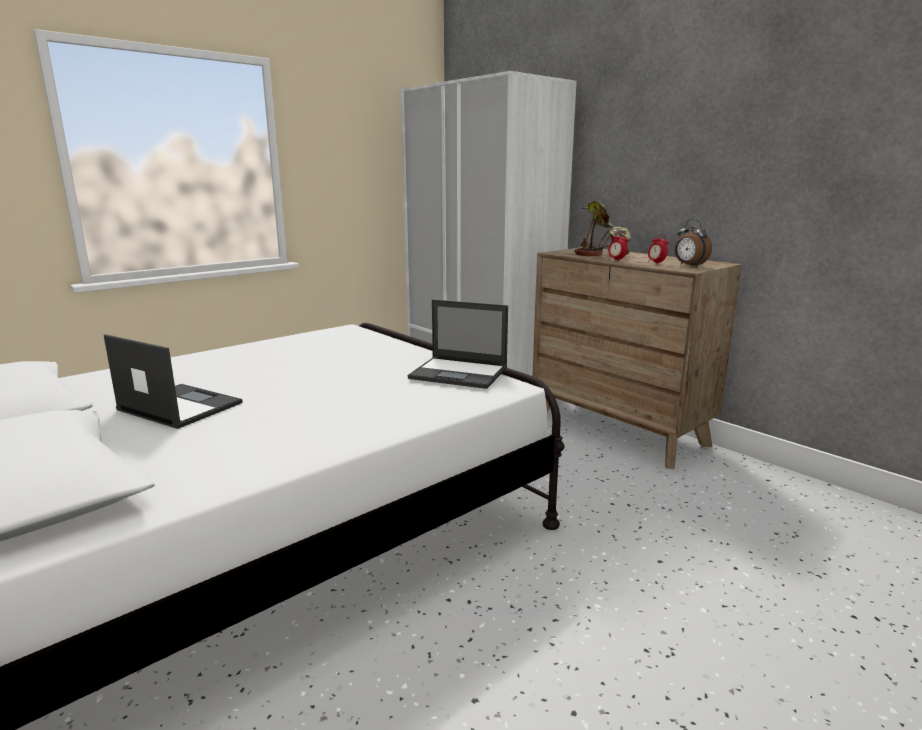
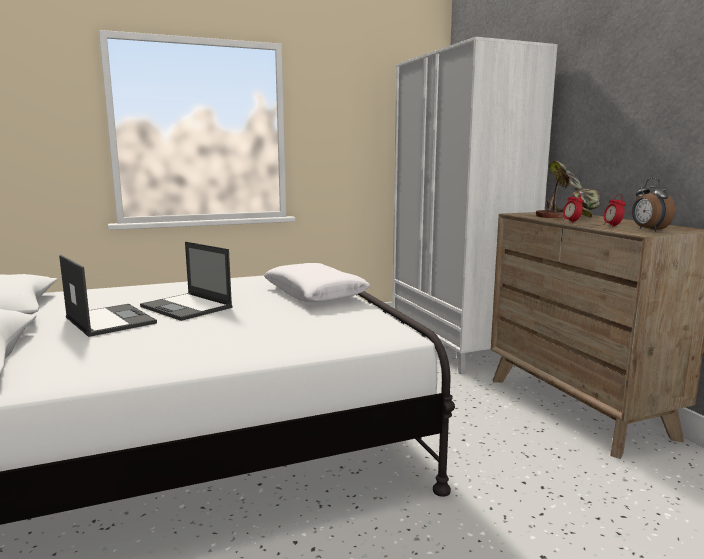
camera: 20 degrees right, 5 degrees down
(380, 350) = (315, 294): none -> white pillow
(460, 373) = (361, 320): laptop -> laptop (187, 307)

